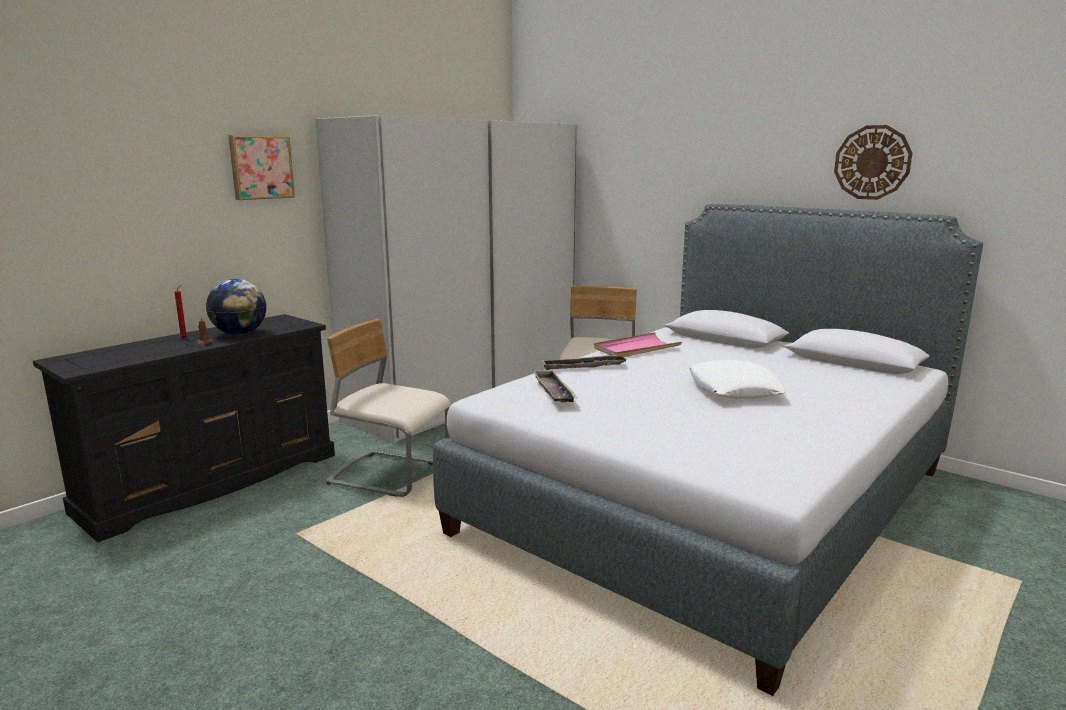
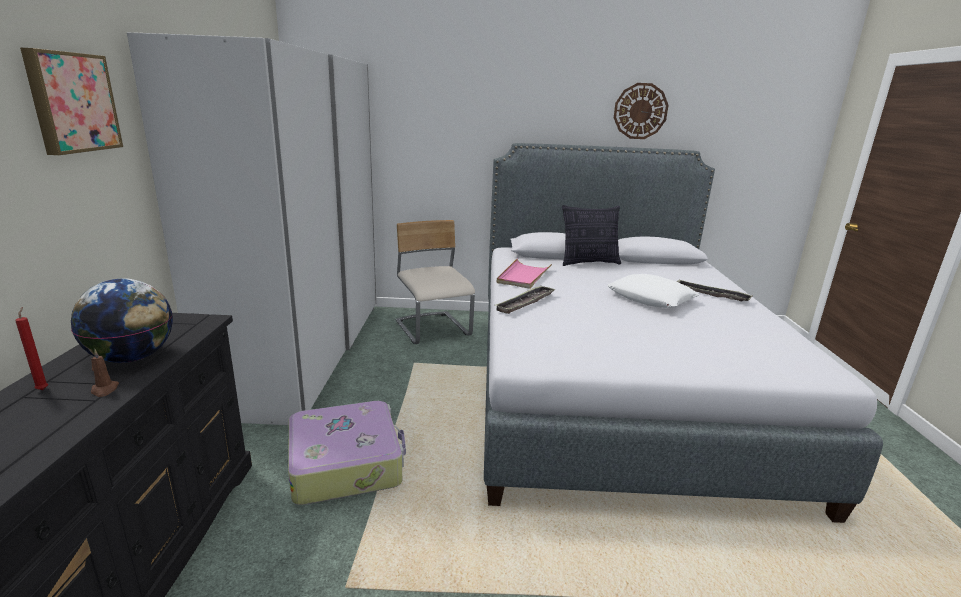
camera: 40 degrees left, 5 degrees up
(390, 474) = (346, 463): beige chair -> suitcase
(553, 391) = (561, 334): tray -> tray (711, 294)
(746, 350) = (589, 263): none -> pillow

